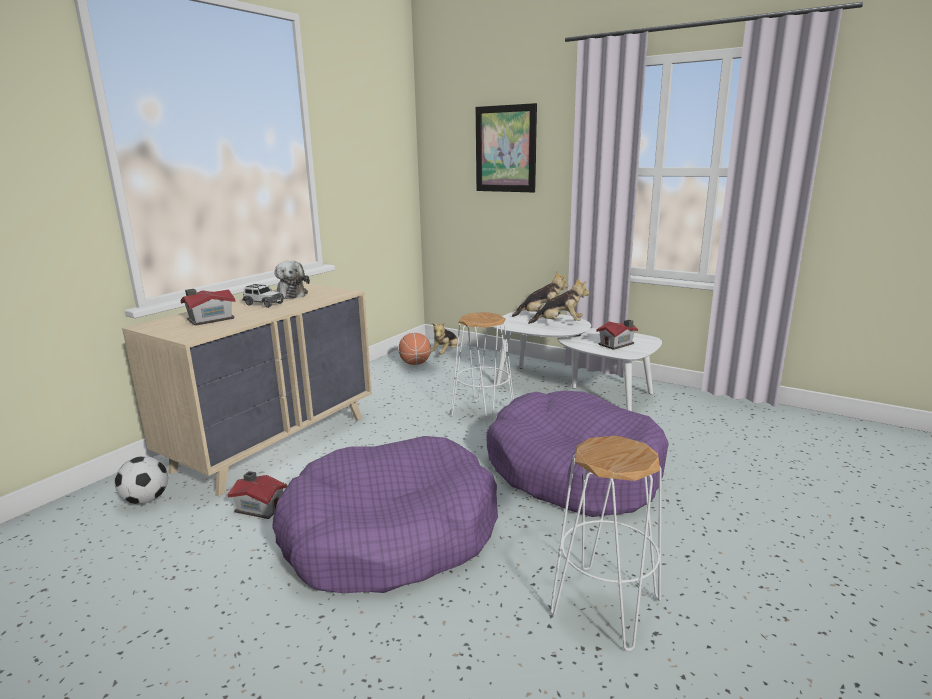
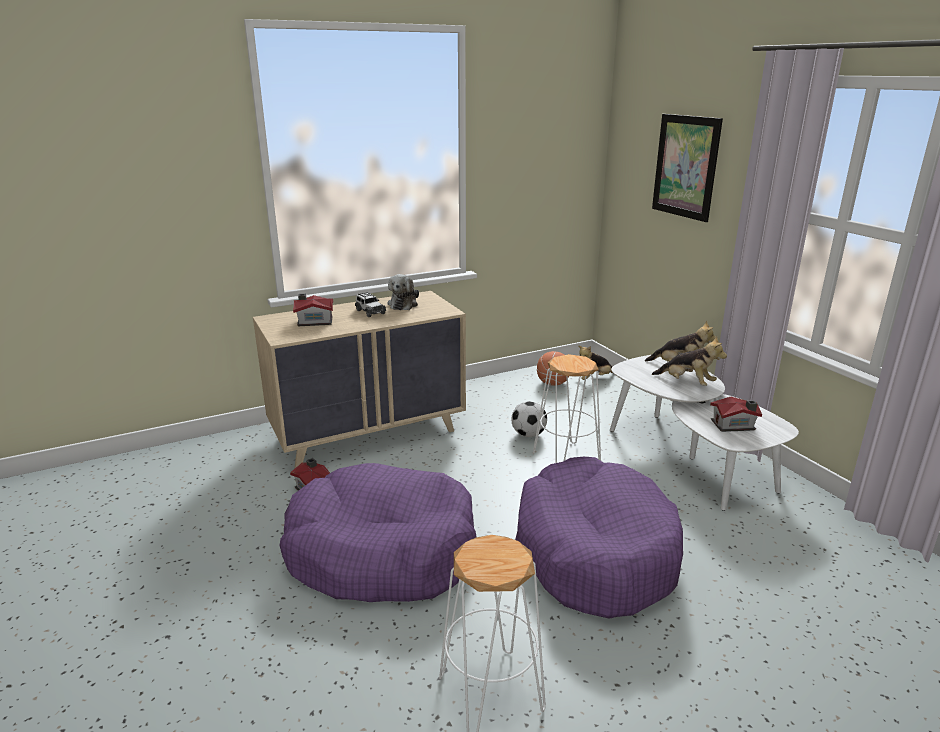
camera: 30 degrees right, 5 degrees up
(146, 500) = (250, 456): football -> football (528, 434)

